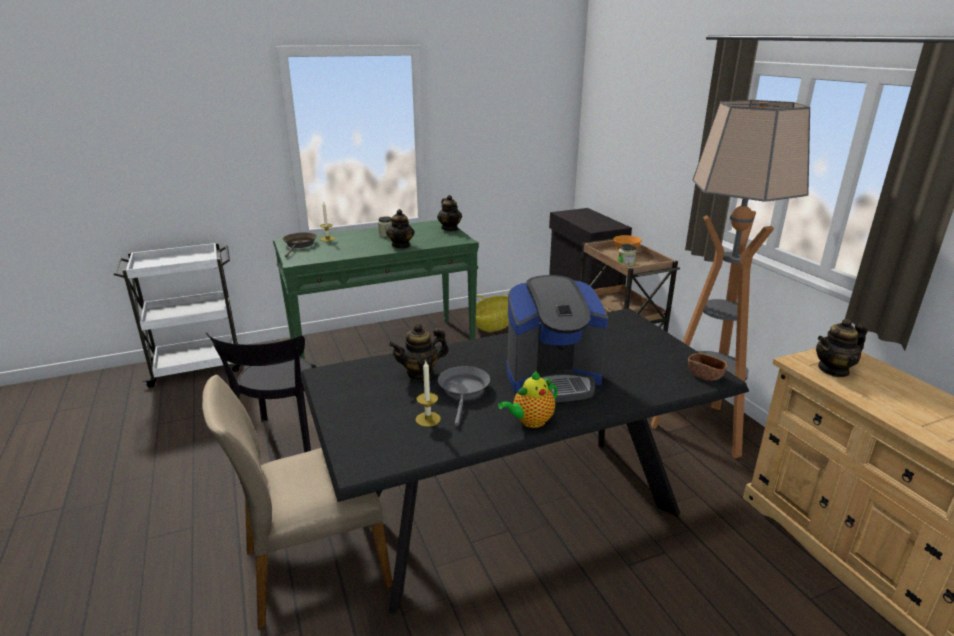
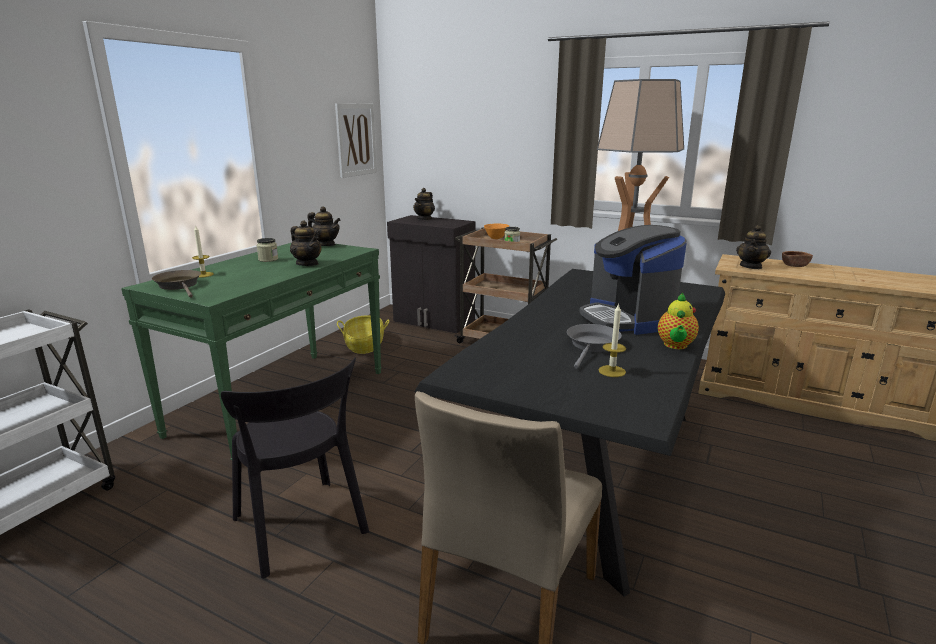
camera: 40 degrees left, 5 degrees down
(420, 373) = (532, 347): teapot -> teapot (424, 219)
(464, 391) = (592, 346): grey frying pan -> grey frying pan turned 60 degrees clockwise
(541, 128) = (356, 140): none -> picture
(553, 379) = (627, 319): coffee machine -> coffee machine turned 120 degrees clockwise
(705, 375) = (698, 290): brown bowl -> brown bowl (794, 265)

